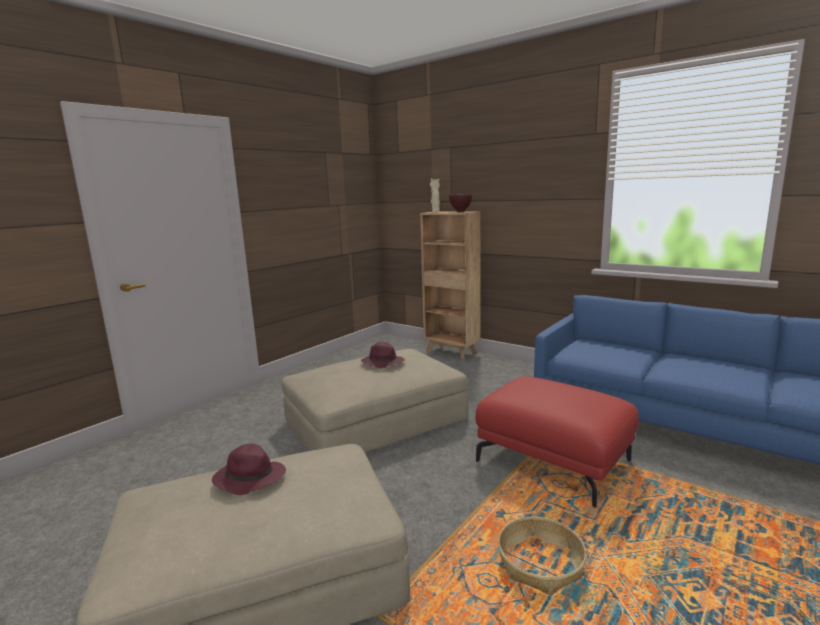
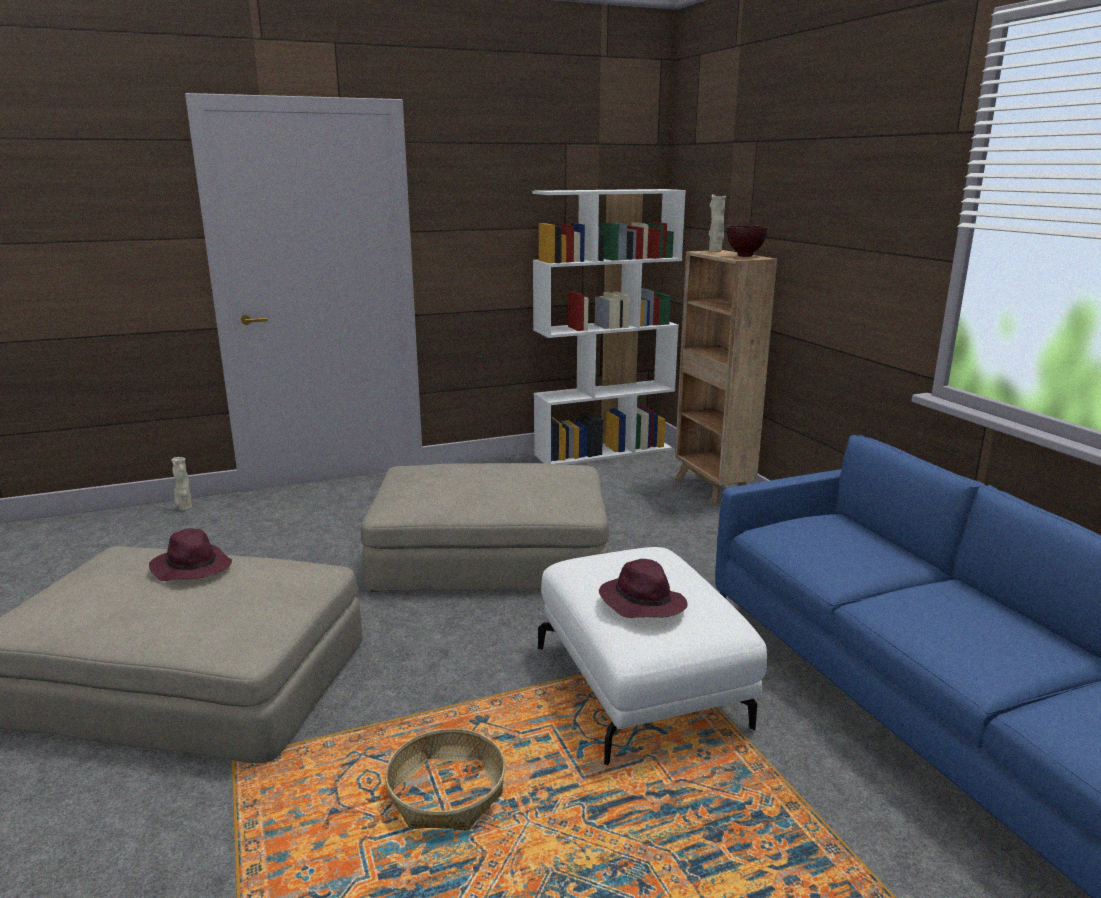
camera: 30 degrees right, 5 degrees up
(88, 458) = (184, 508): none -> beige vase
(367, 347) = (604, 451): none -> white bookcase
(382, 363) = (506, 477): purple hat -> purple hat (641, 602)
(554, 460) = (642, 686): red ottoman -> white ottoman

